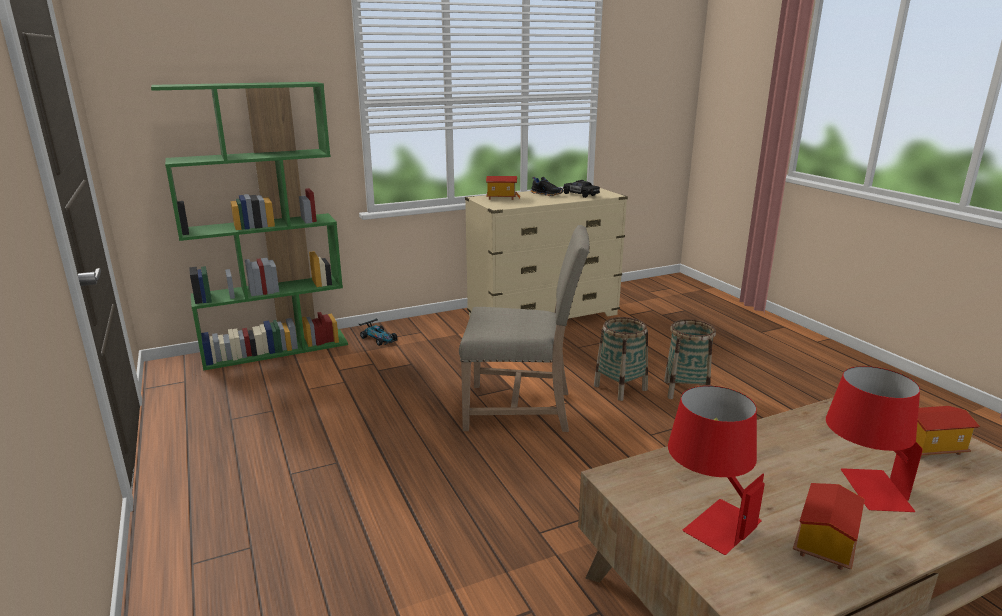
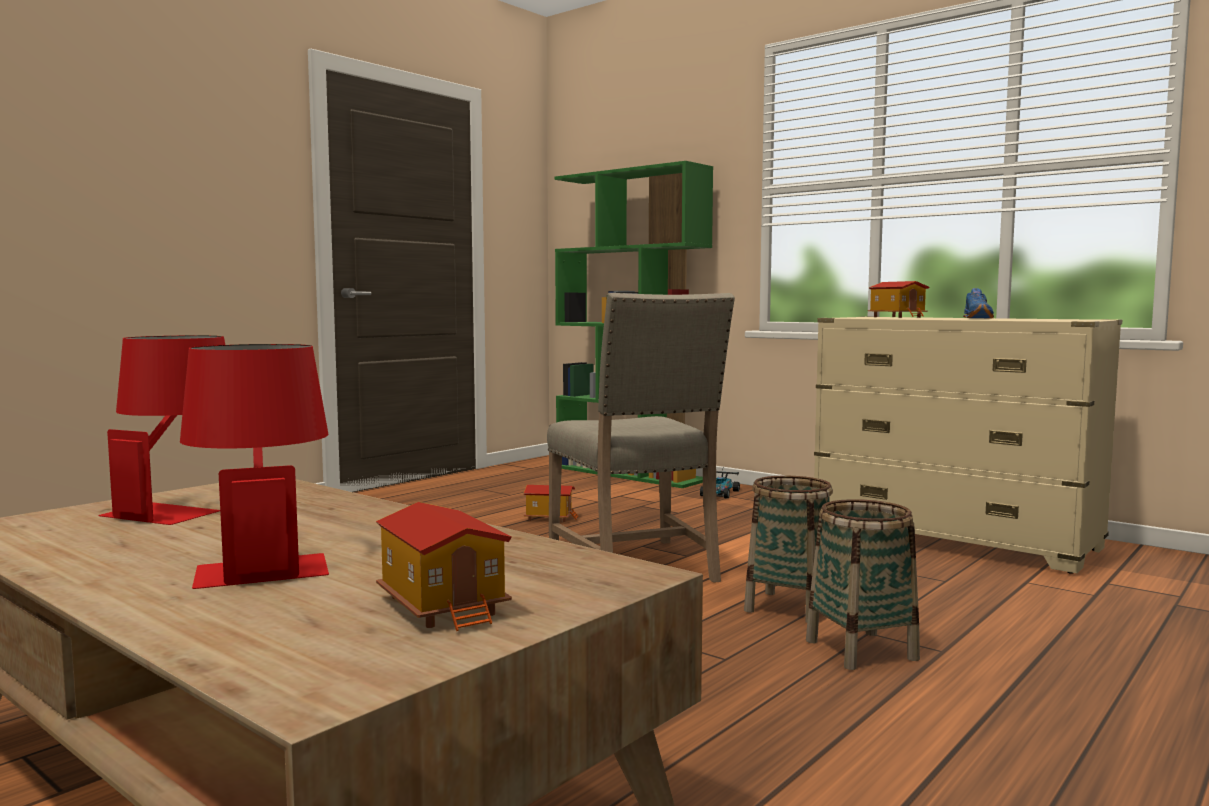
camera: 65 degrees right, 15 degrees down
(547, 194) = (978, 318): black shoe -> blue shoe
(580, 195) = (1024, 319): black toy car -> none
(823, 544) = (110, 546): toy house -> toy house (550, 518)

